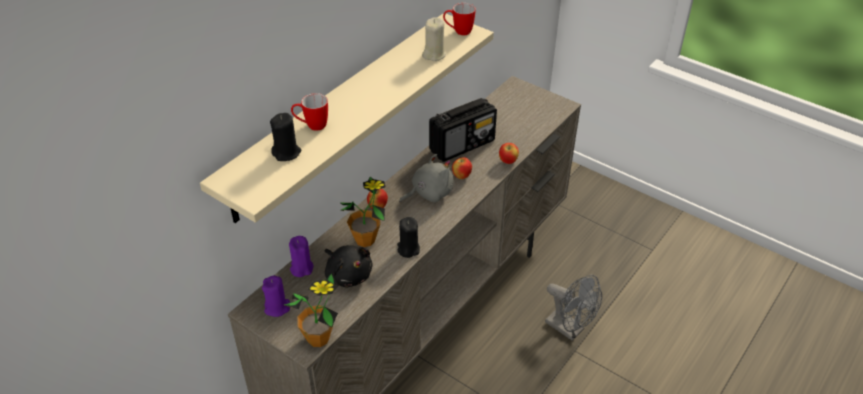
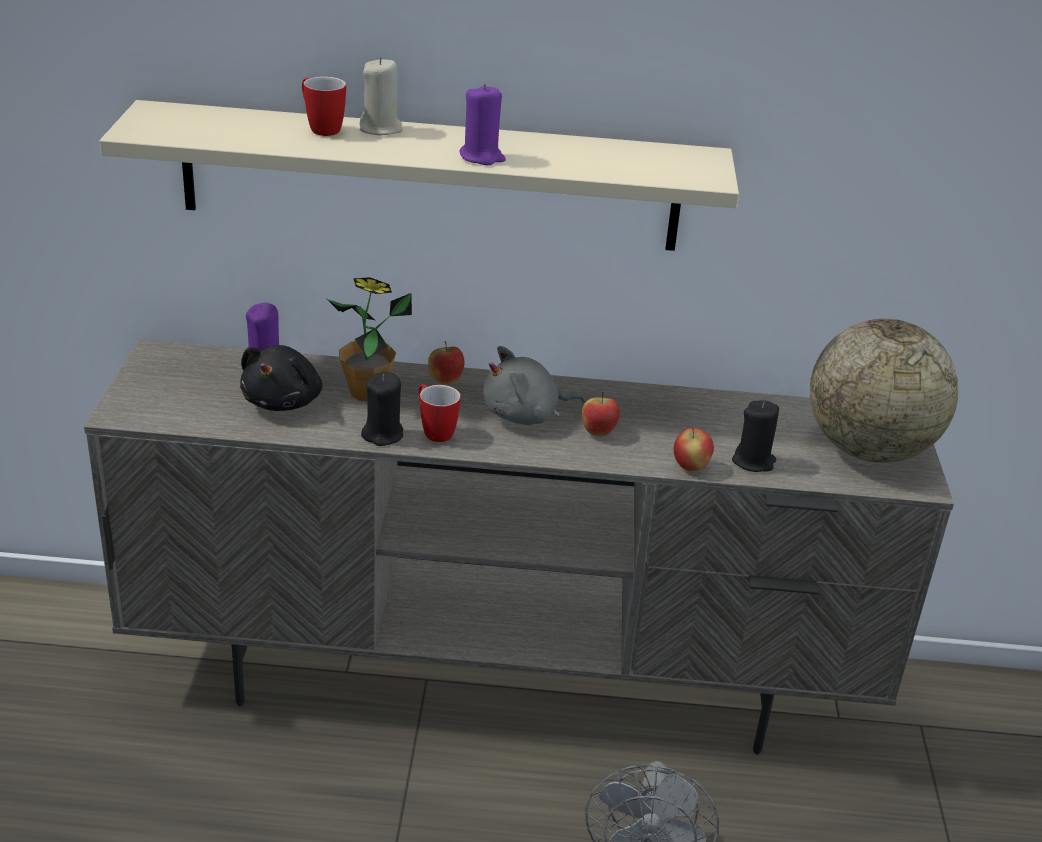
camera: 55 degrees right, 10 degrees down
(277, 307) = (176, 369): purple candle -> purple candle (482, 157)
(287, 153) = (244, 128): black candle -> black candle (753, 461)
(318, 338) = (143, 417): potted plant -> none
(429, 193) = (525, 415): grey plush toy -> grey plush toy turned 135 degrees clockwise
(434, 54) = (602, 164): beige candle -> beige candle (381, 129)
(458, 31) = (693, 168): mug -> mug (434, 431)
(462, 145) = (674, 412): radio -> none
(531, 106) = (868, 450): none -> globe

